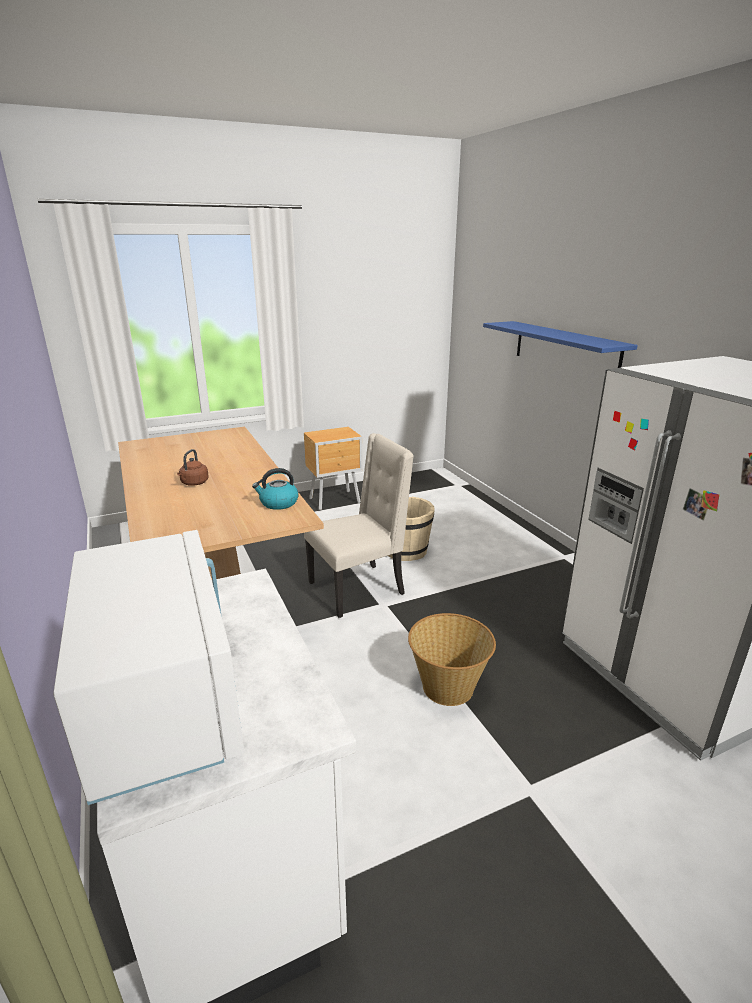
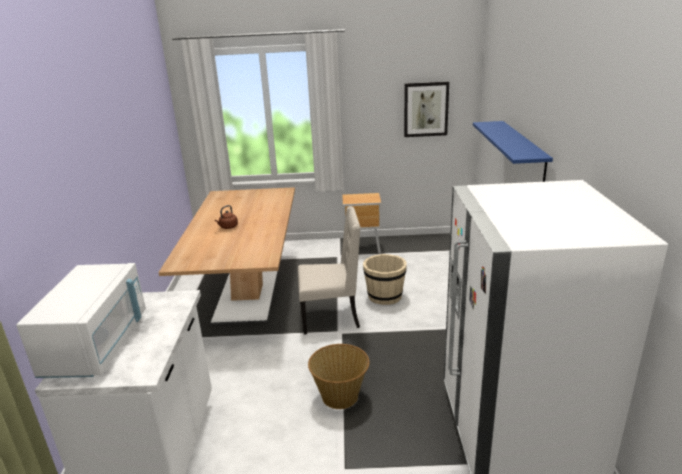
camera: 25 degrees right, 0 degrees up
(278, 503) = (263, 249): kettle -> none
(395, 318) = (426, 109): none -> picture

